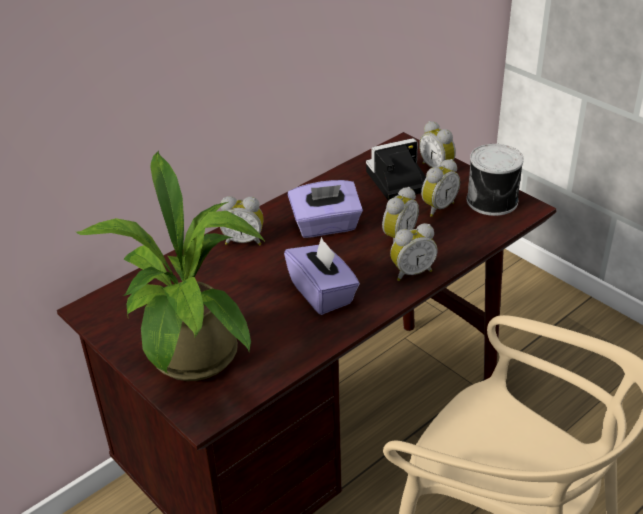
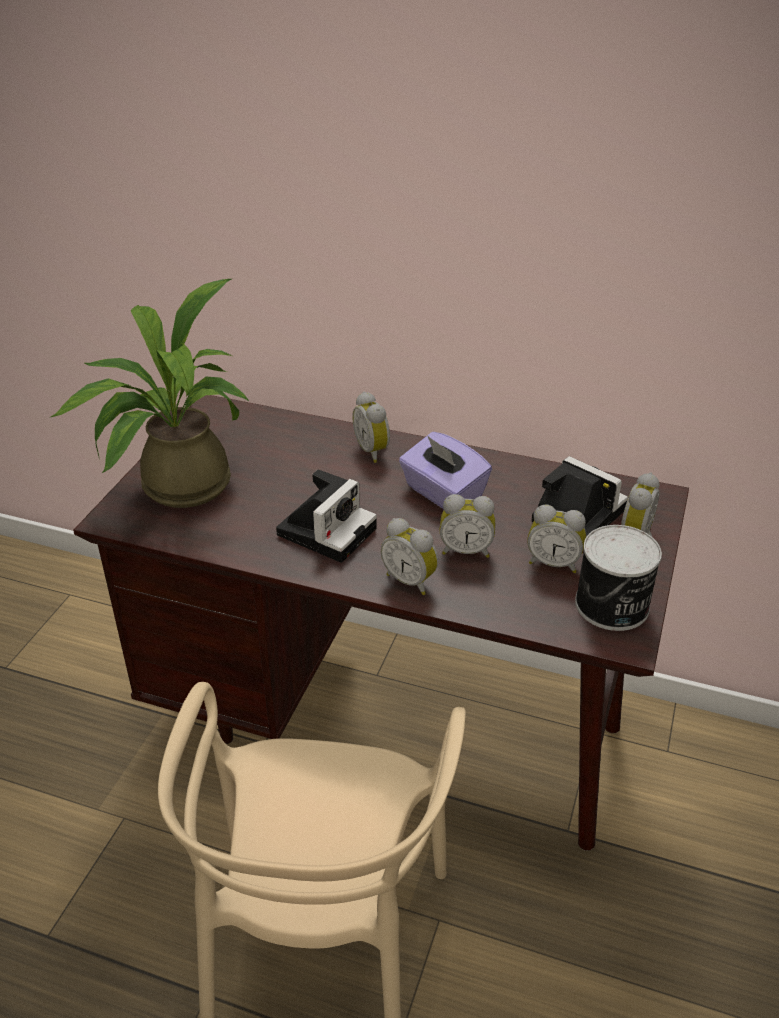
camera: 60 degrees right, 0 degrees up
(322, 293) = (327, 529): purple tissue box -> camera

